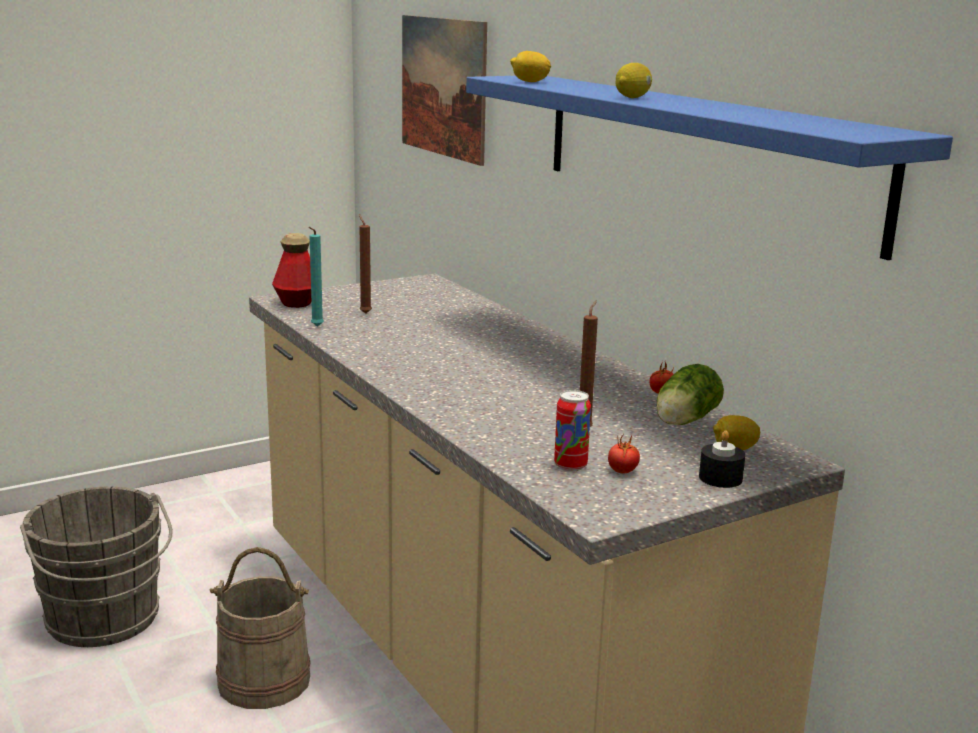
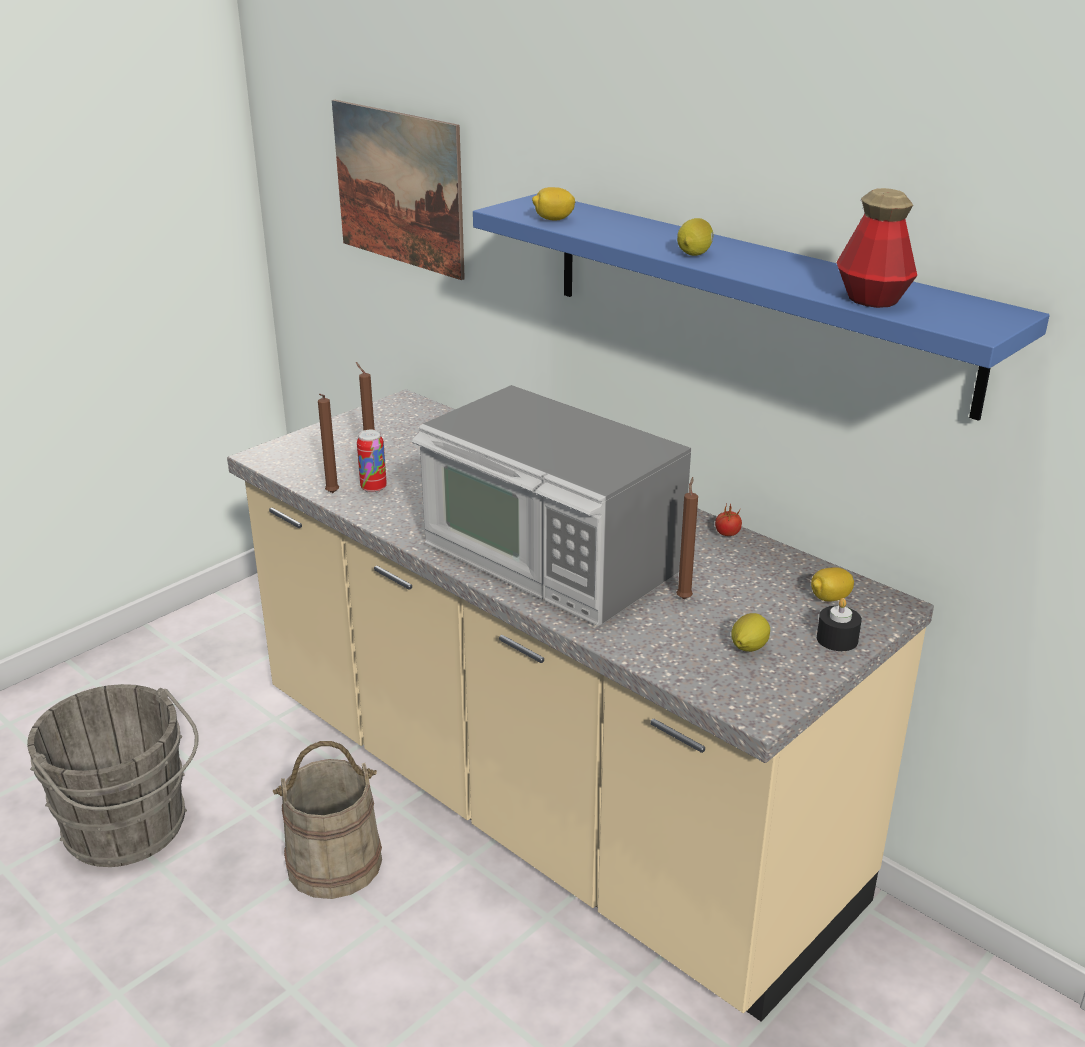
camera: 15 degrees left, 10 degrees up
(296, 303) = (286, 459): bottle -> bottle (872, 299)
(316, 327) = (331, 494): turquoise candle -> brown candle
(476, 388) = (549, 558): none -> microwave
(570, 466) = (698, 650): can -> can (373, 488)
(622, 471) = (748, 648): tomato -> lemon
(683, 421) = (767, 570): lettuce -> none

